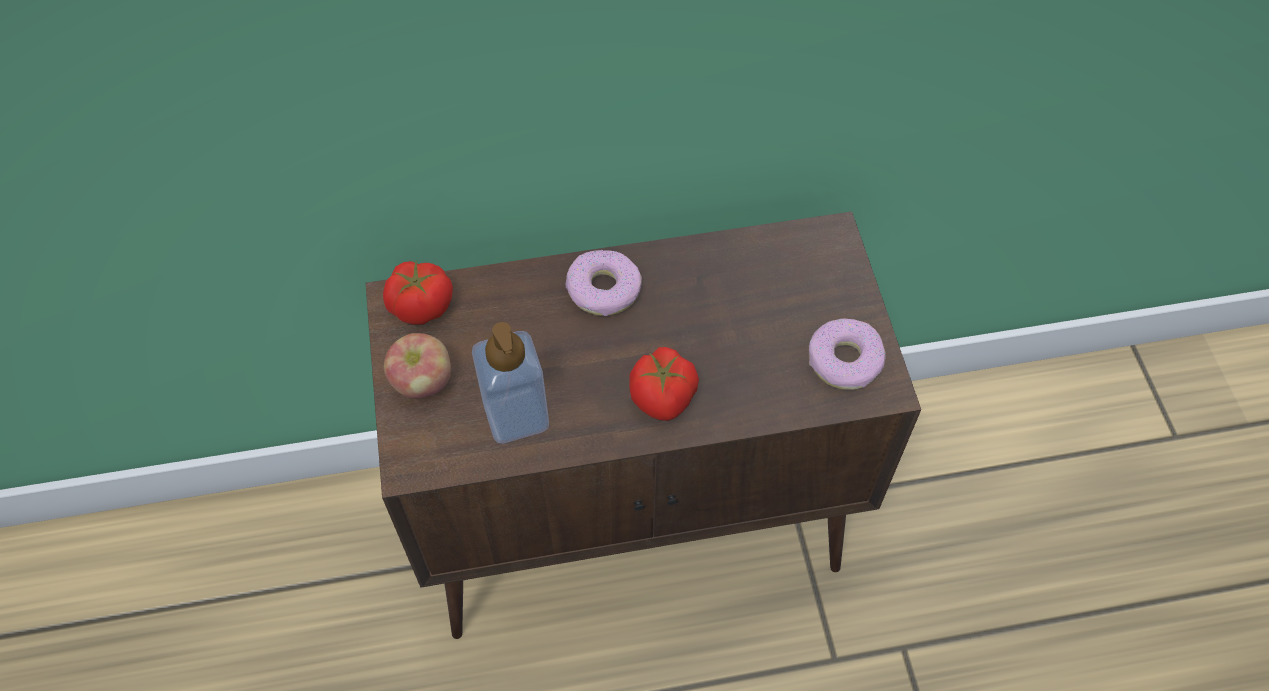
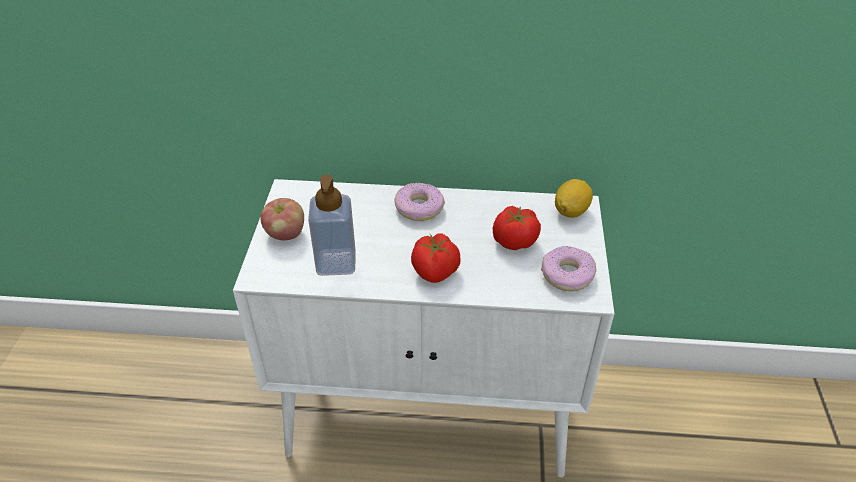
camera: 15 degrees right, 15 degrees down
(421, 307) = (302, 196): tomato -> tomato (514, 242)
(638, 524) = (431, 414): brown cabinet -> white cabinet
(821, 247) = (571, 211): none -> lemon

